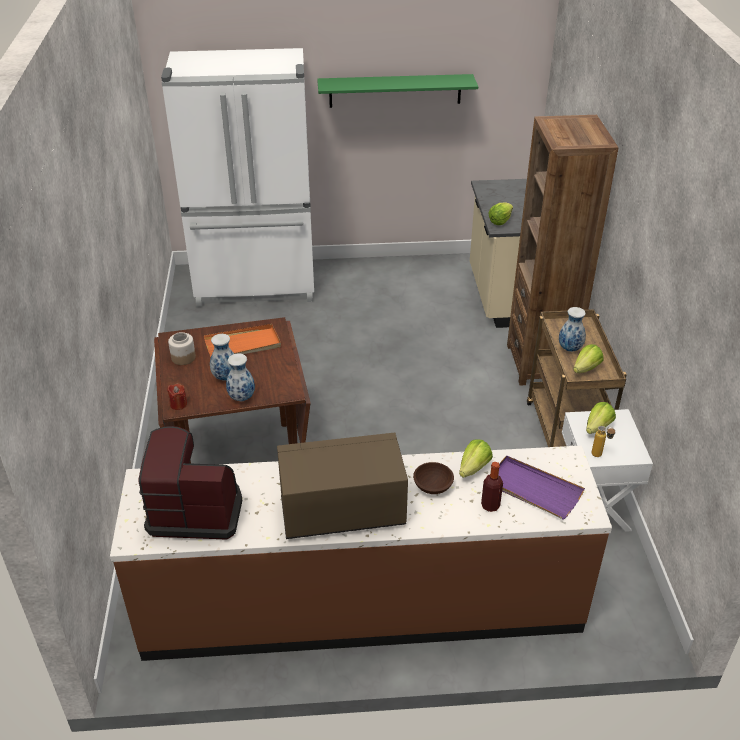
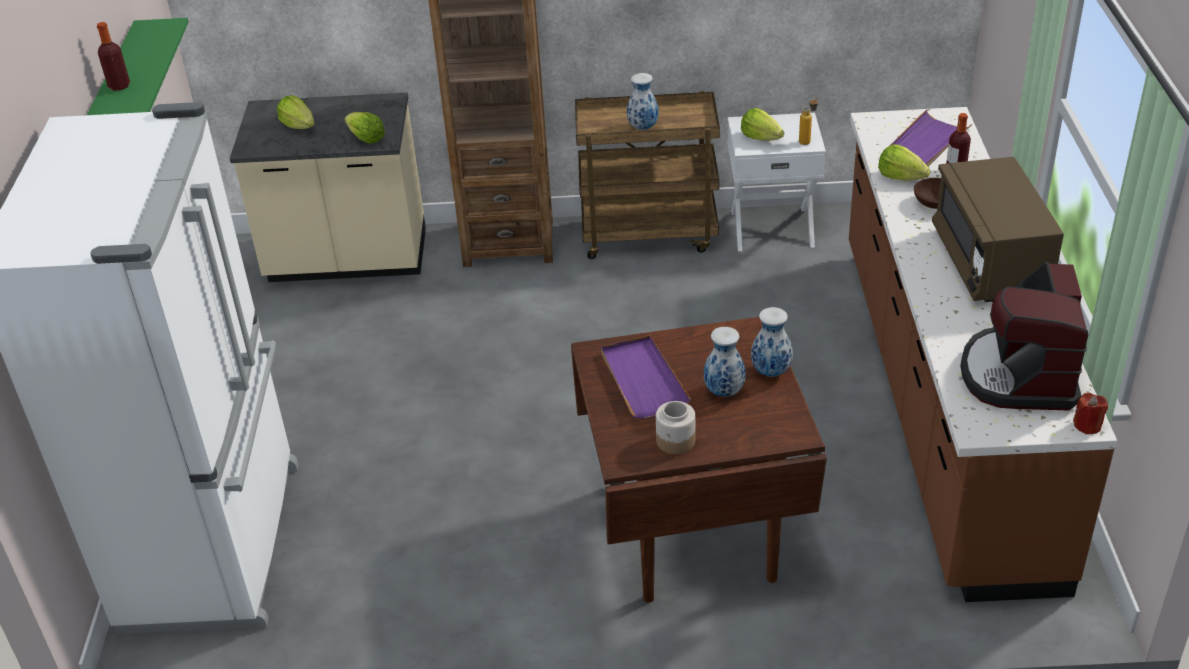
camera: 85 degrees left, 0 degrees up
(178, 404) = (790, 433): red candle -> red candle (1087, 425)
(243, 344) = (643, 380): orange tray -> purple tray
(393, 80) = (119, 86): none -> bottle
(586, 369) = (682, 120): lettuce -> lettuce (299, 126)

